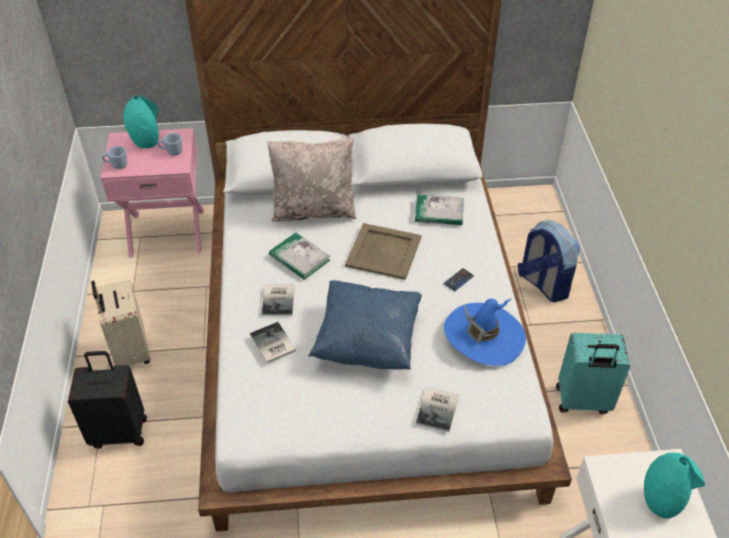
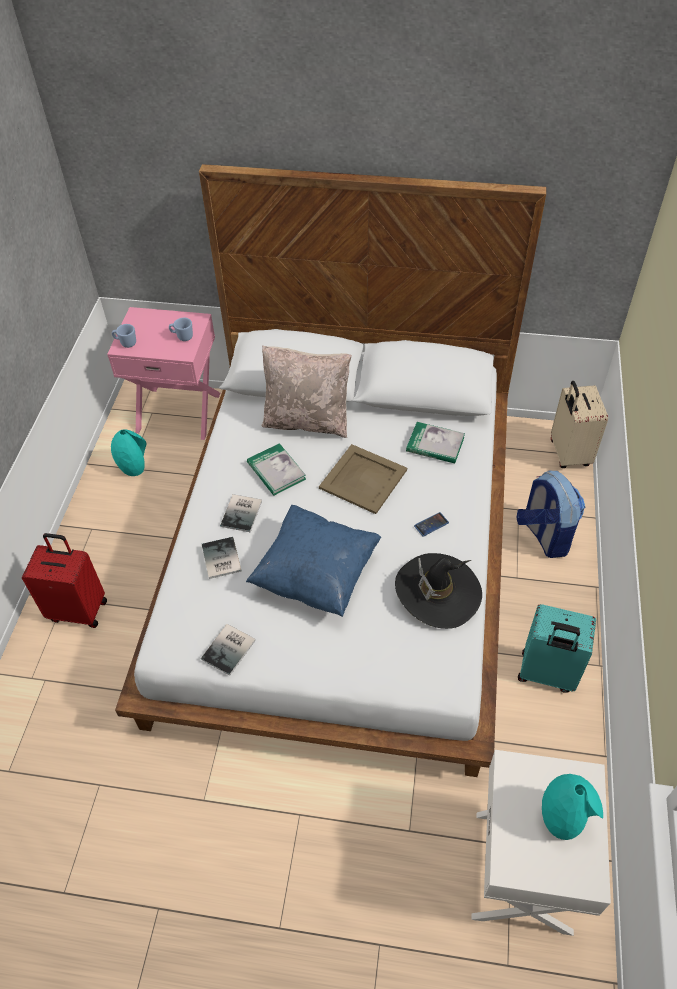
camera: 15 degrees right, 5 degrees up
(119, 431) = (79, 609): black suitcase -> red suitcase
(130, 352) = (110, 531): beige suitcase -> beige suitcase (568, 453)
(146, 140) = (162, 320): turquoise vase -> turquoise vase (134, 466)
(439, 409) = (365, 663): book -> book (230, 649)
(484, 336) = (438, 592): blue hat -> black hat

